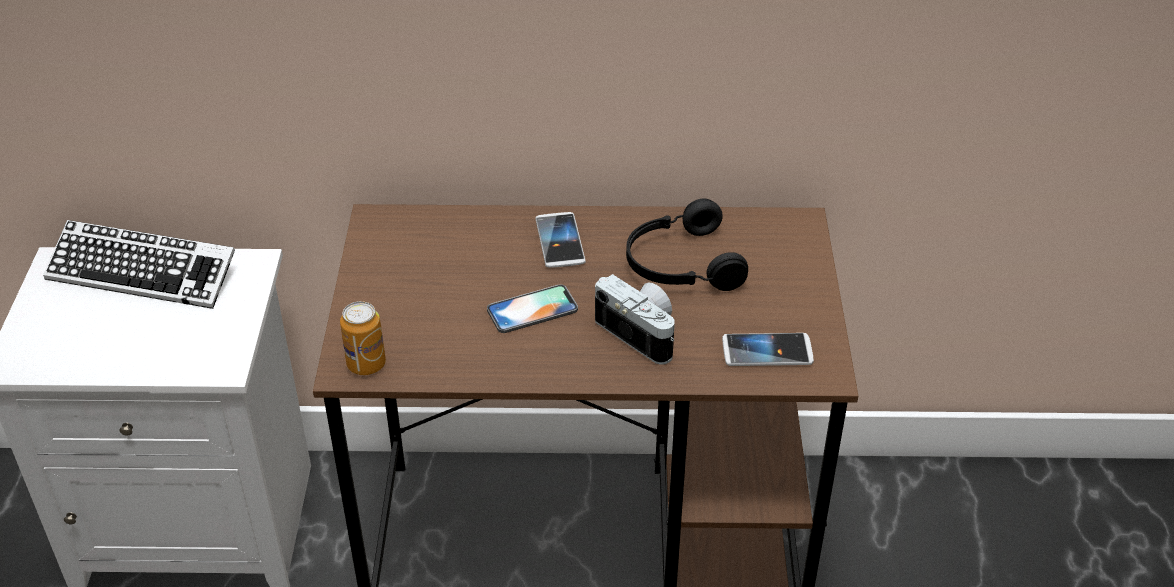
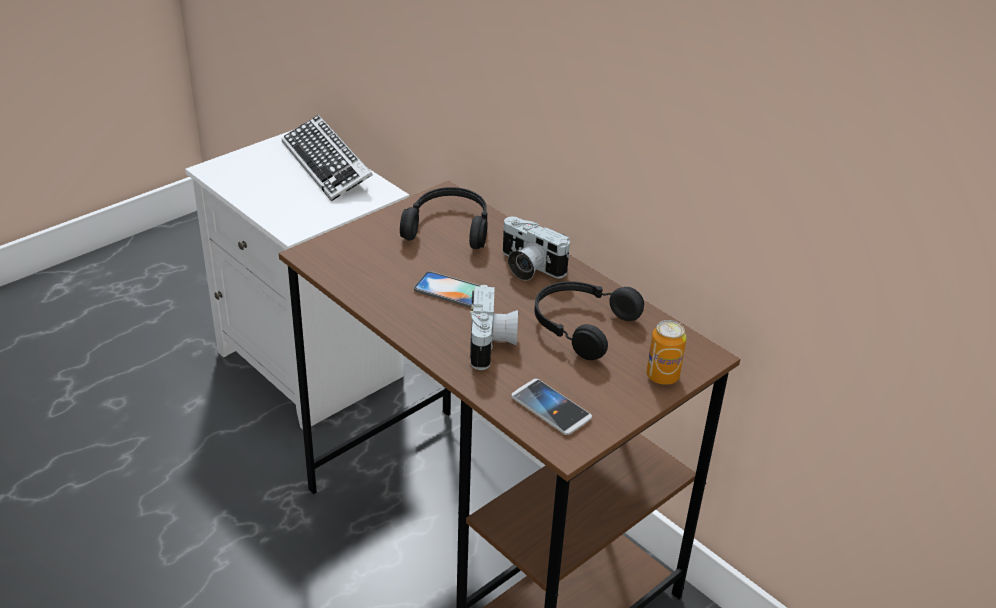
camera: 45 degrees right, 5 degrees down
(366, 364) = (322, 258): can -> can (662, 376)
(433, 250) = (449, 227): none -> black headphones
(560, 241) = (528, 267): phone -> camera

